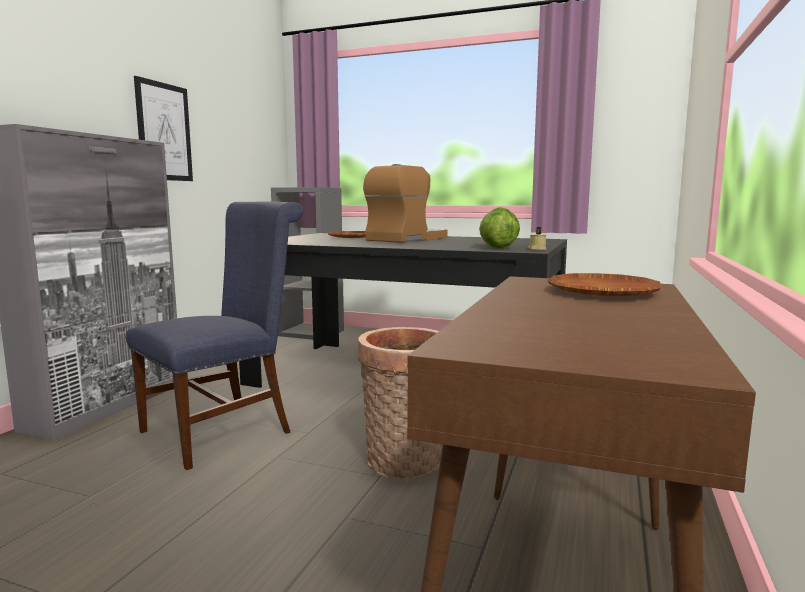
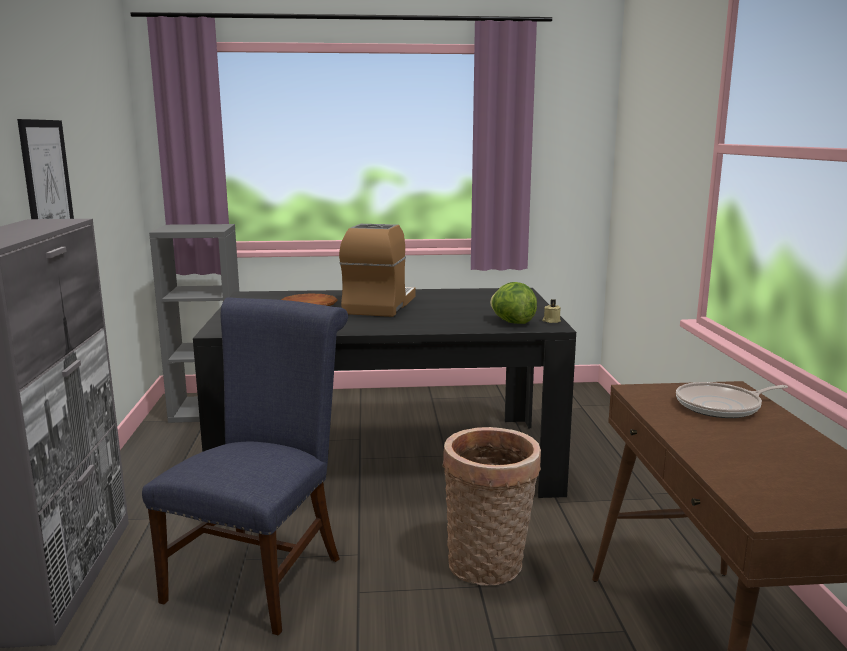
camera: 25 degrees left, 5 degrees up
(602, 292) = (722, 406): brown plate -> frying pan

